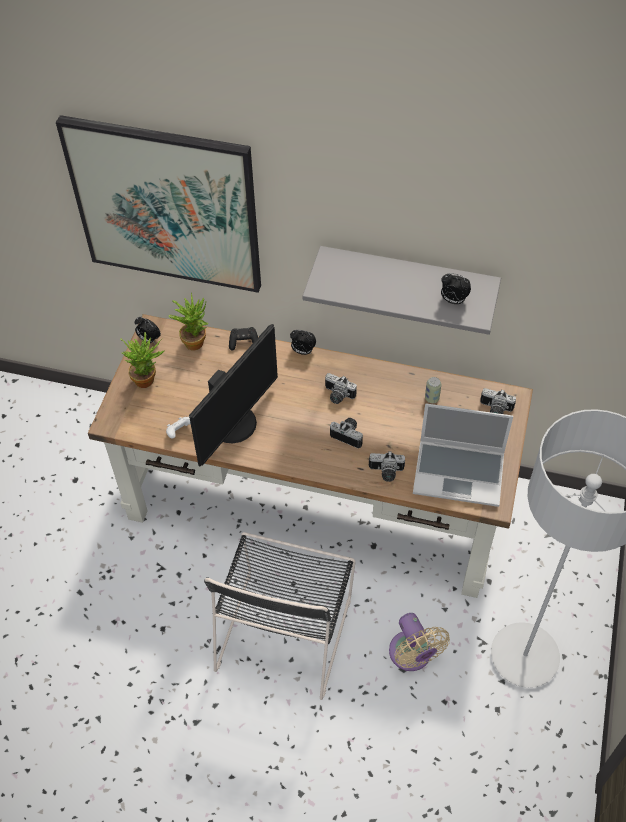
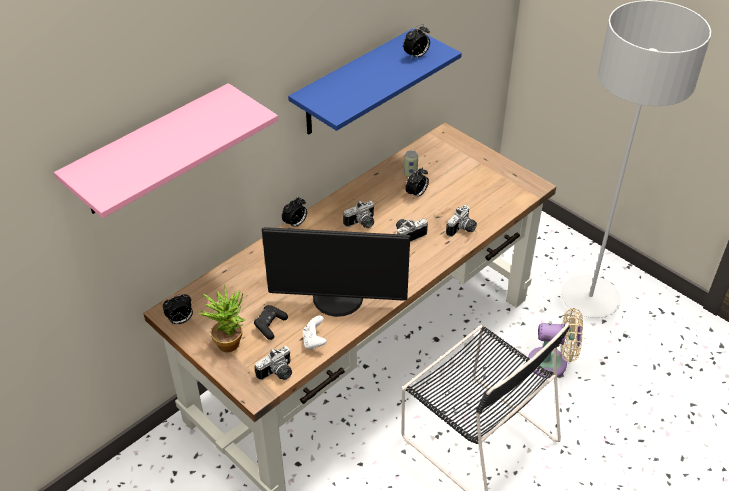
camera: 60 degrees left, 10 degrees down
(166, 205) = (151, 151): picture -> pink shelf
(194, 340) = (214, 288): potted plant -> none
(235, 425) = (338, 300): monitor -> monitor turned 120 degrees clockwise
(244, 342) = (249, 256): black game controller -> black game controller (270, 326)
(407, 281) = (353, 83): grey shelf -> blue shelf
(407, 416) = (416, 194): none -> alarm clock
(460, 473) = (493, 190): laptop -> none
(495, 410) = (449, 148): camera -> camera (278, 374)

